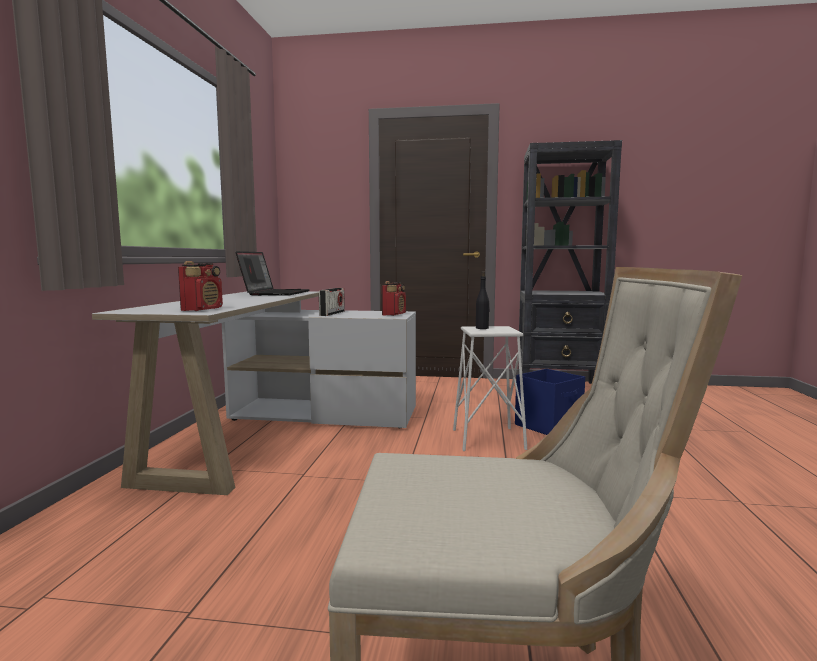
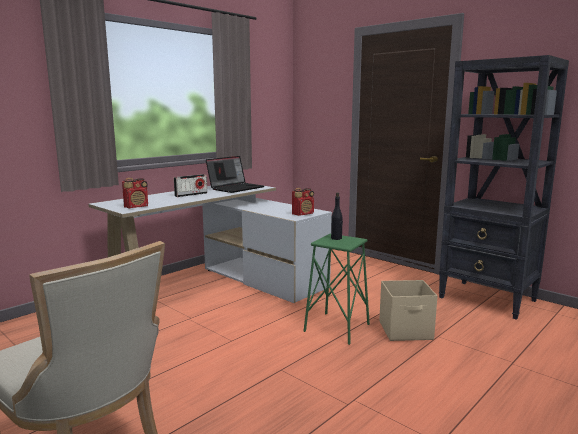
camera: 35 degrees right, 5 degrees up
(332, 313) = (267, 207): radio -> radio (191, 194)
(488, 439) = (336, 328): white stool -> green stool
(549, 425) = (406, 331): blue storage box -> beige storage box

